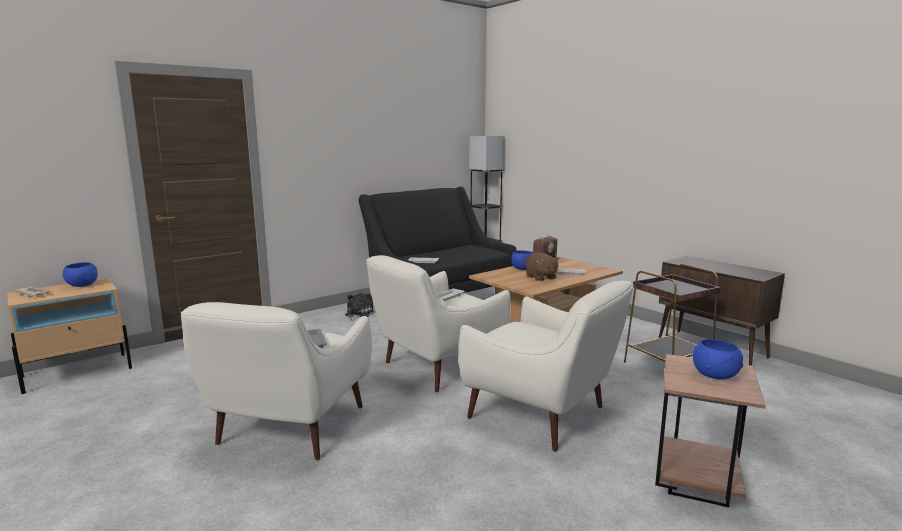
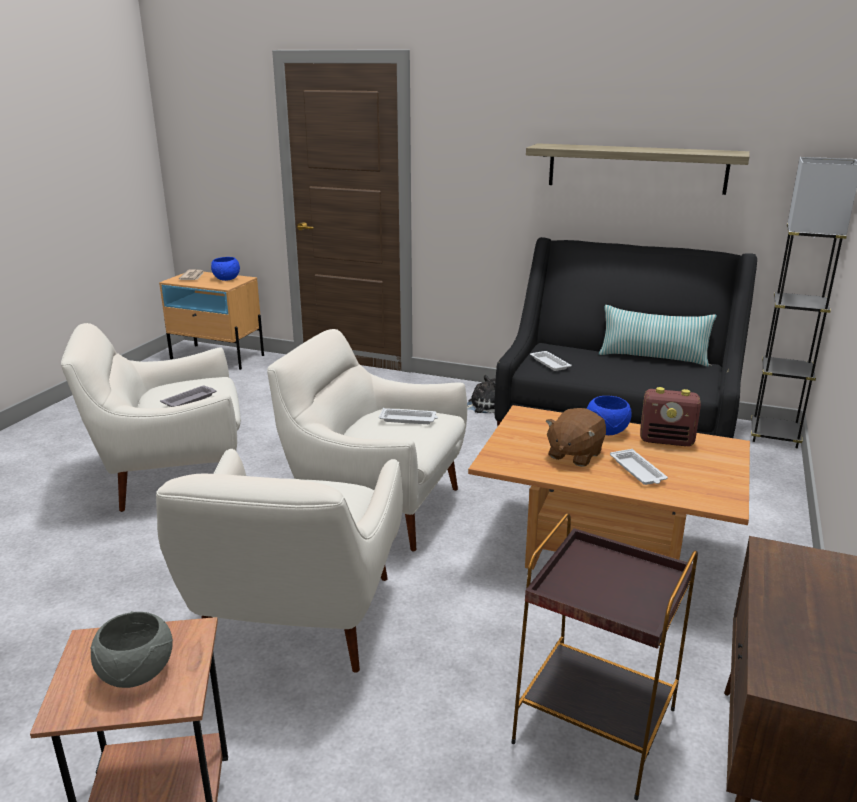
camera: 60 degrees right, 10 degrees up
(401, 147) = (636, 168): none -> shelf
(448, 248) = (653, 358): none -> pillow
(715, 376) = (135, 674): blue bowl -> grey bowl

